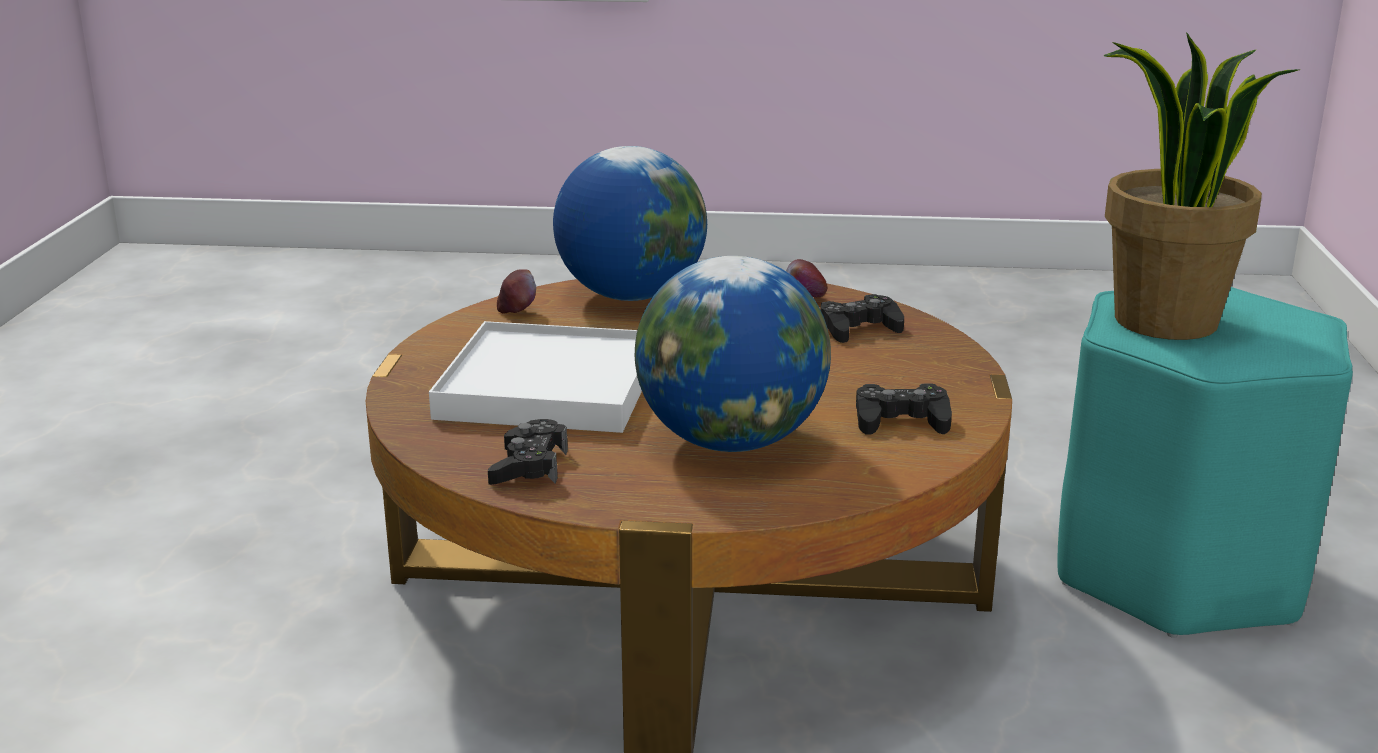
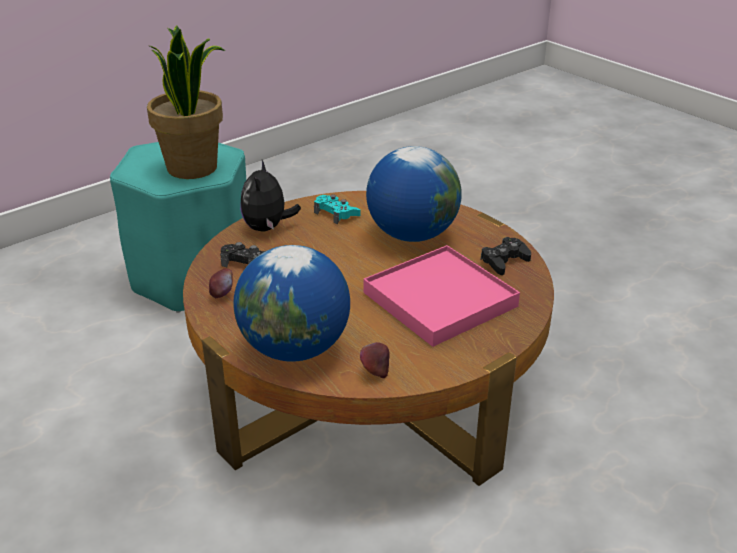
camera: 135 degrees left, 10 degrees up
(550, 387) = (440, 299): white tray -> pink tray
(901, 421) = (336, 213): black game controller -> turquoise game controller
(934, 366) = (267, 228): none -> plush toy

